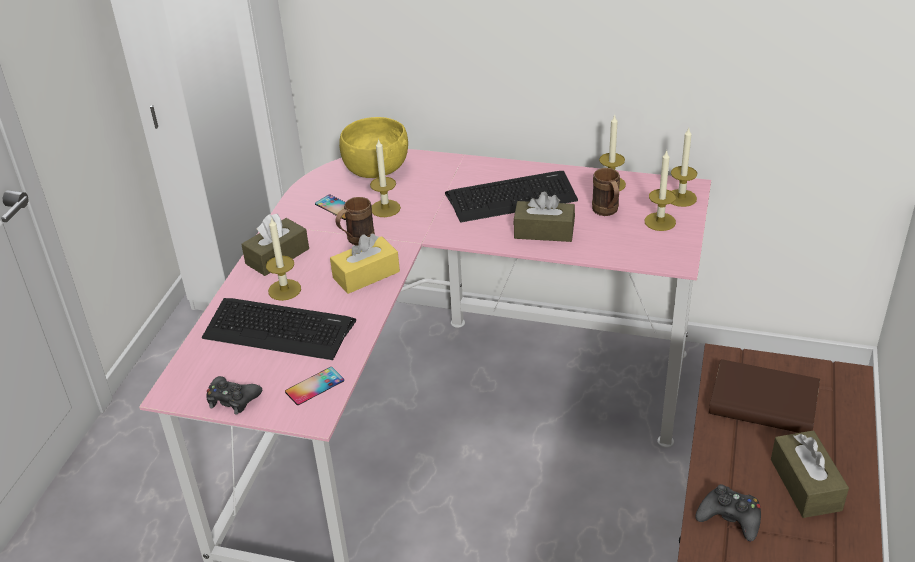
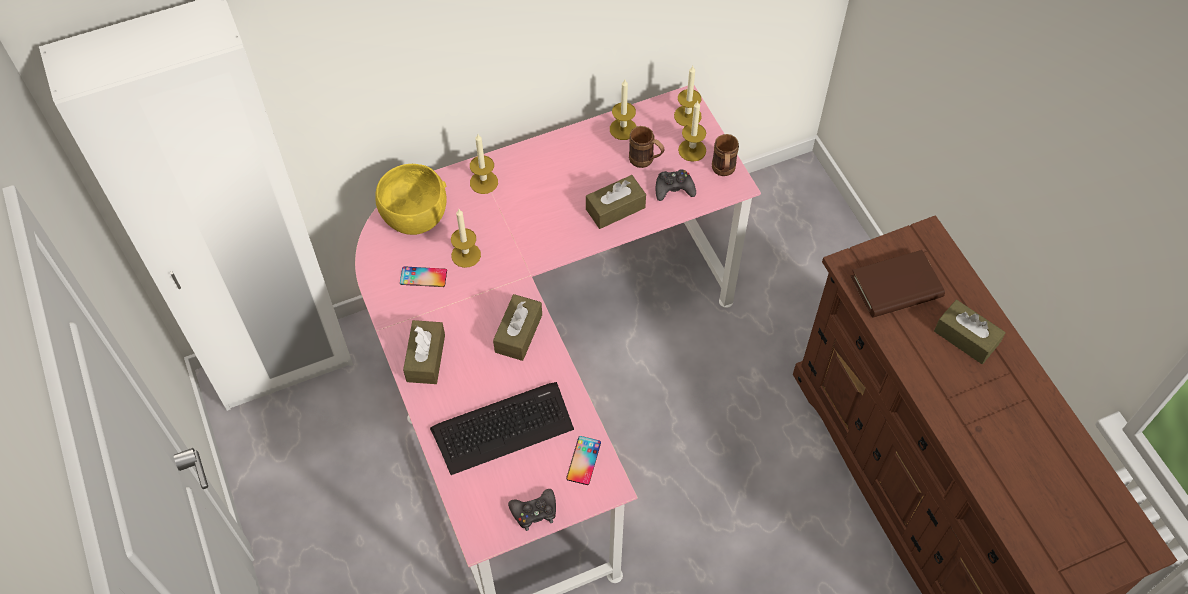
camera: 40 degrees left, 20 degrees up
(284, 290) = (467, 387): candle -> candle (484, 182)
(356, 241) = (476, 304): brown mug -> brown mug (723, 172)
(366, 275) = (518, 333): yellow tissue box -> brown tissue box
(512, 197) = (558, 185): keyboard -> none
(730, 518) = (944, 391): black game controller -> black game controller (674, 189)

